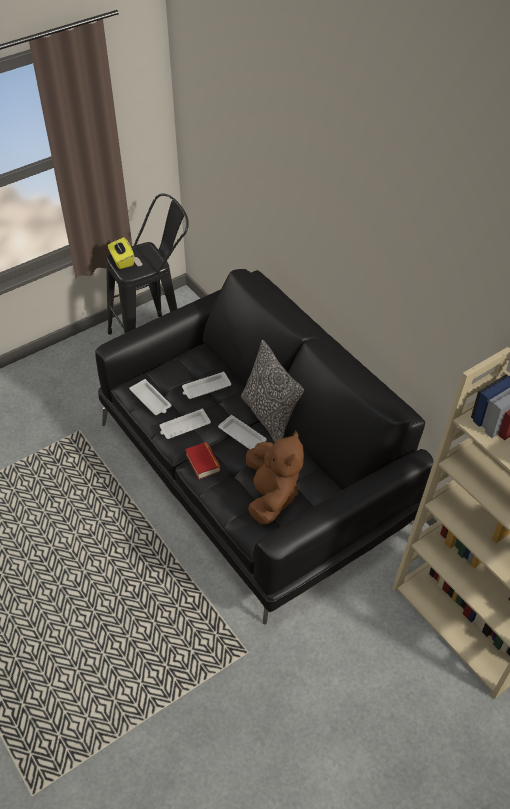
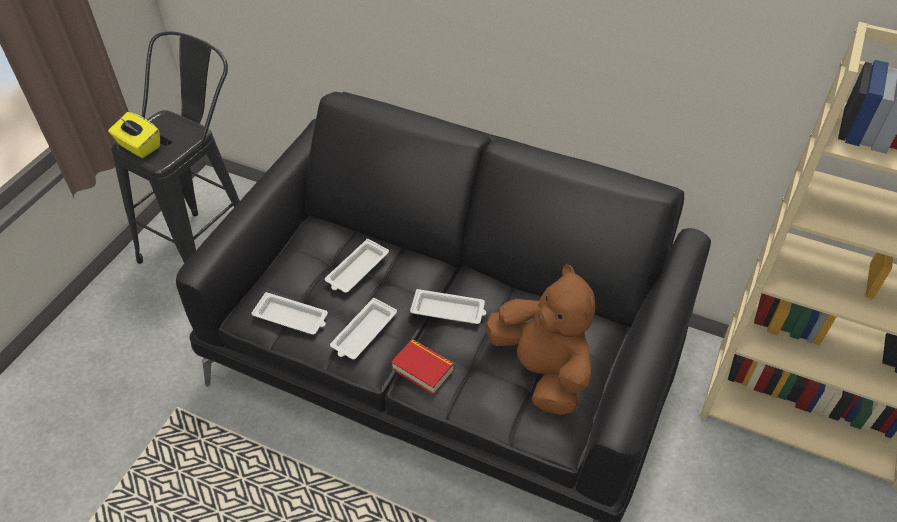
camera: 30 degrees left, 0 degrees up
(269, 417) = (463, 272): pillow -> none

